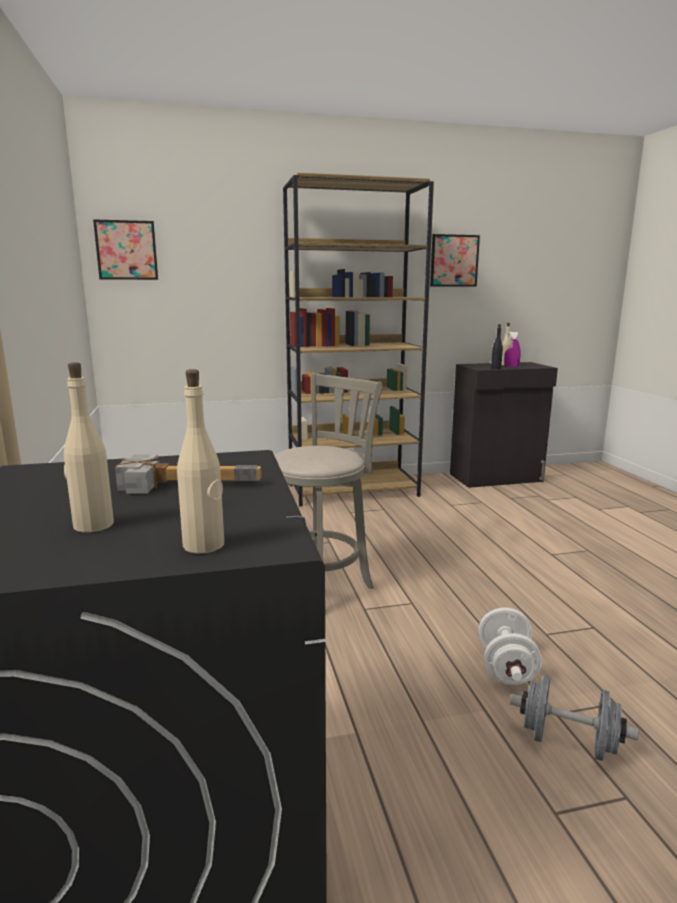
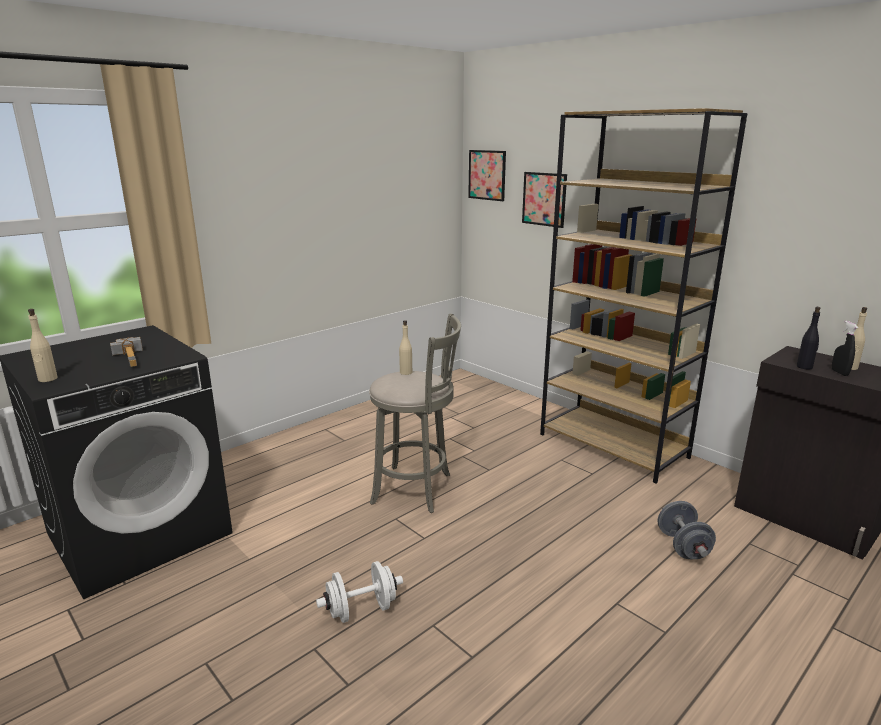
camera: 60 degrees right, 5 degrees up
(93, 525) = (71, 359): beige bottle -> beige bottle (406, 372)
(454, 261) = (812, 204): picture -> picture (544, 199)
(511, 366) = (839, 372): purple spray bottle -> black spray bottle
(568, 742) = (281, 660): grey dumbbell -> grey dumbbell (682, 546)

